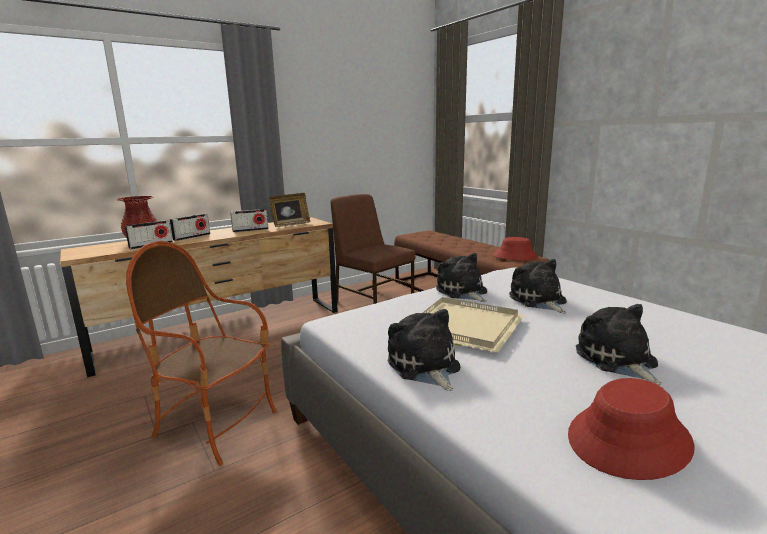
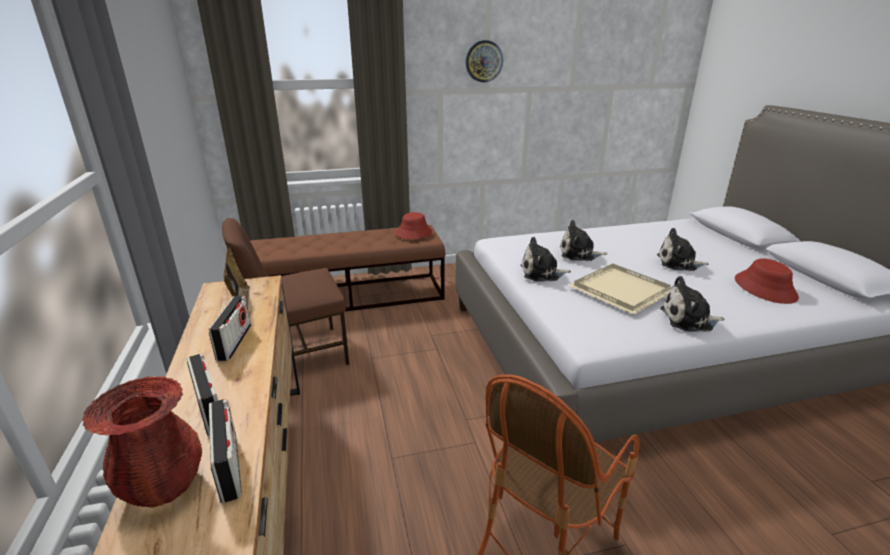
camera: 70 degrees left, 10 degrees up
(651, 84) = (483, 61): none -> wall clock

